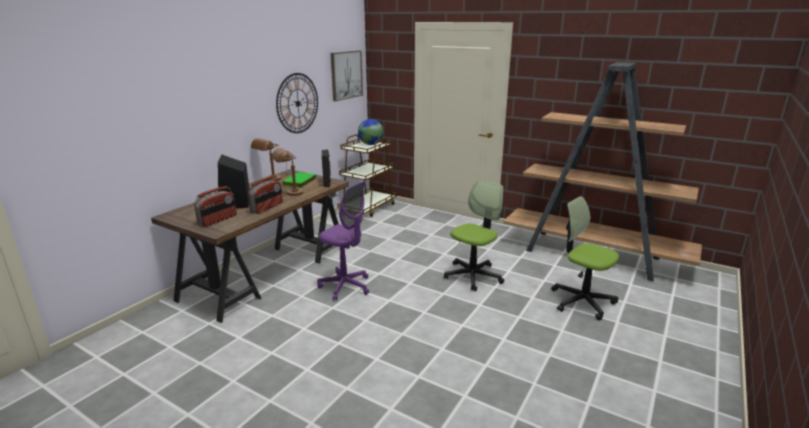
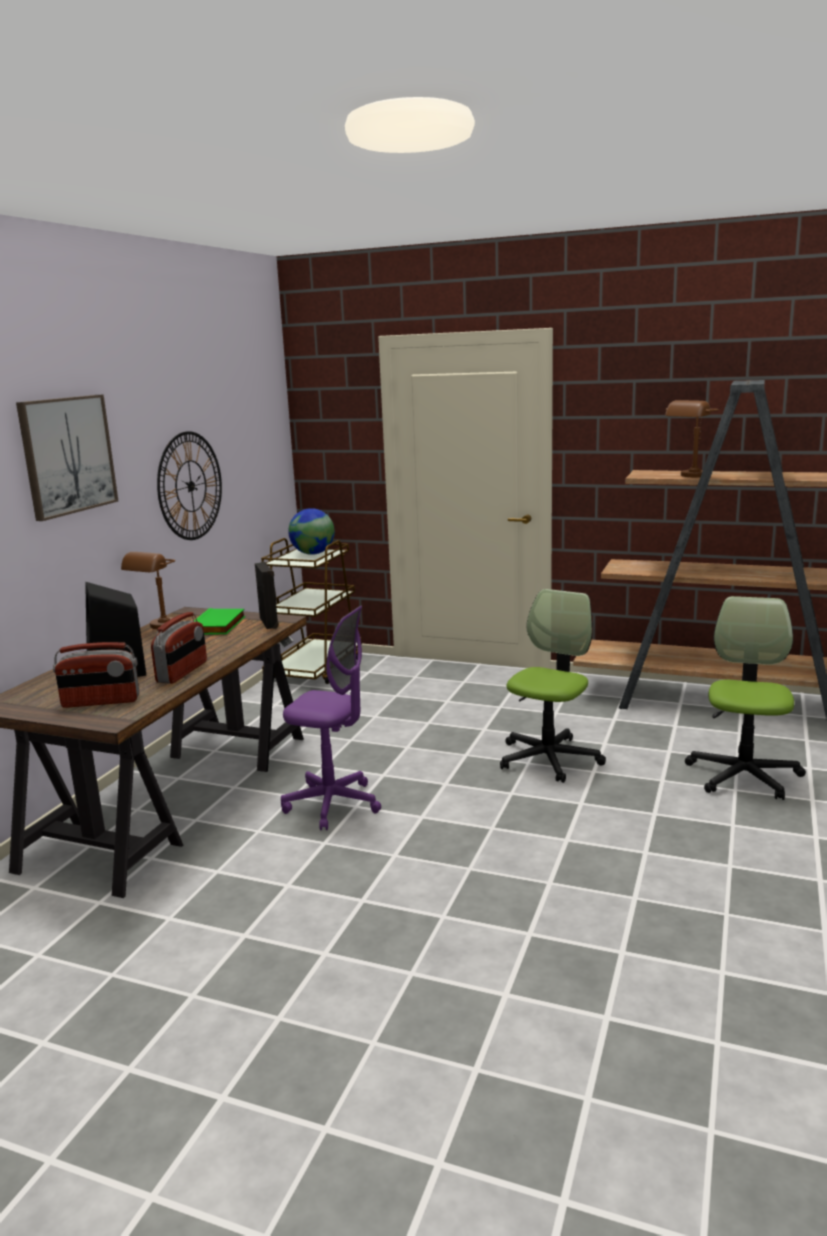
camera: 10 degrees left, 5 degrees down
(218, 220) = (101, 702): radio -> radio turned 60 degrees clockwise
(289, 194) = (210, 646): brown table lamp -> brown table lamp (689, 476)
(346, 75) = (261, 433): picture -> picture (67, 455)
(582, 301) = (743, 775): office chair -> office chair turned 75 degrees clockwise

